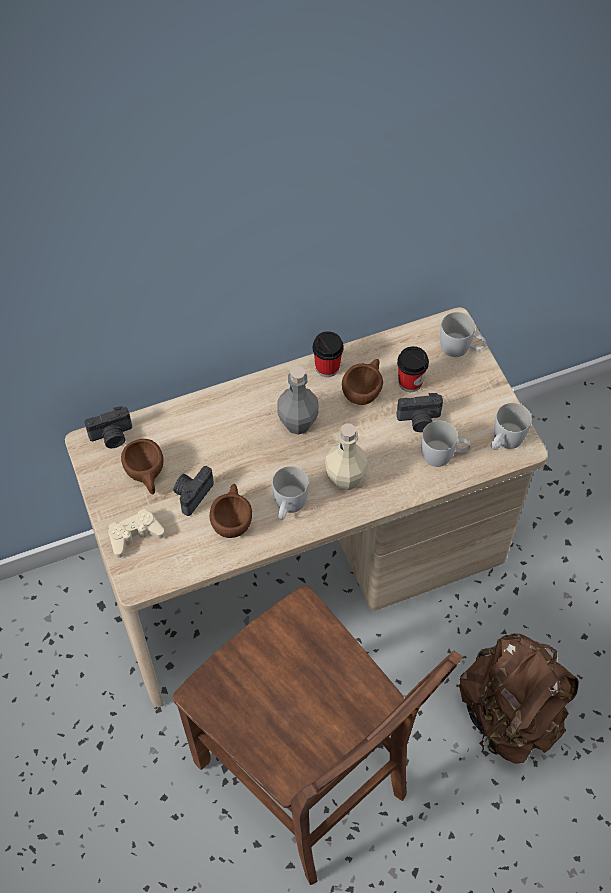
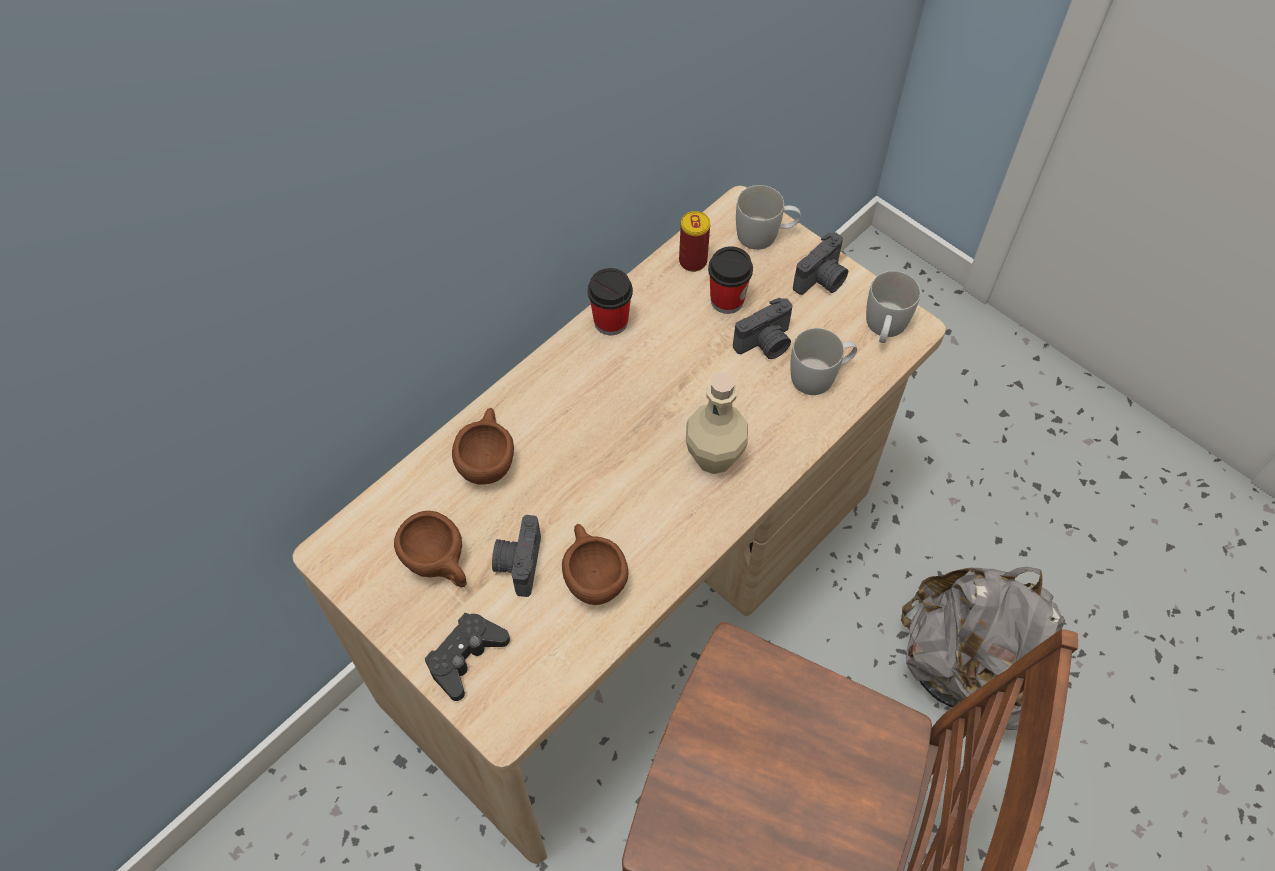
camera: 25 degrees left, 0 degrees up
(112, 436) = (362, 529): camera -> camera (822, 280)
(134, 535) = (466, 657): beige game controller -> black game controller
(288, 506) = (659, 524): white mug -> none
(298, 423) = (612, 409): grey bottle -> none
(364, 390) = (674, 332): brown cup -> brown cup (488, 459)
(402, 348) = (693, 261): none -> can
(510, 713) = (967, 669): brown backpack -> grey backpack

